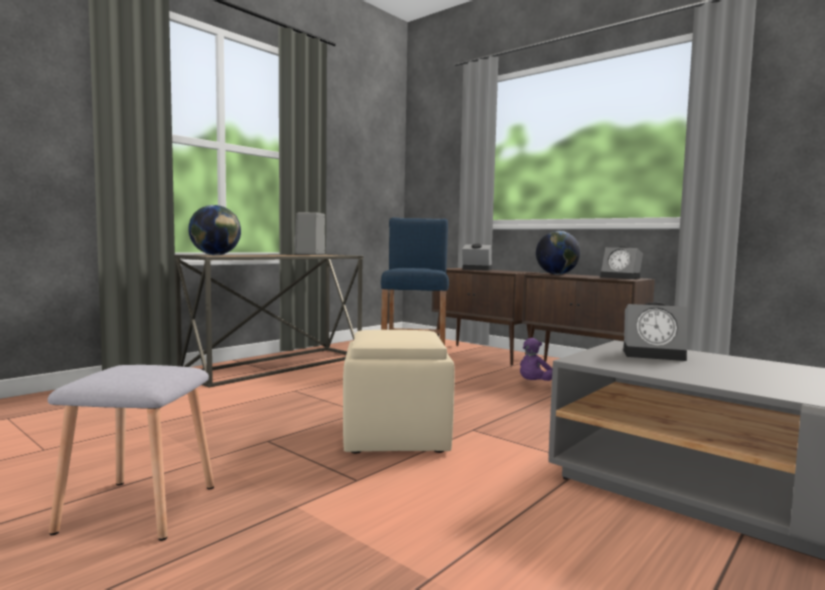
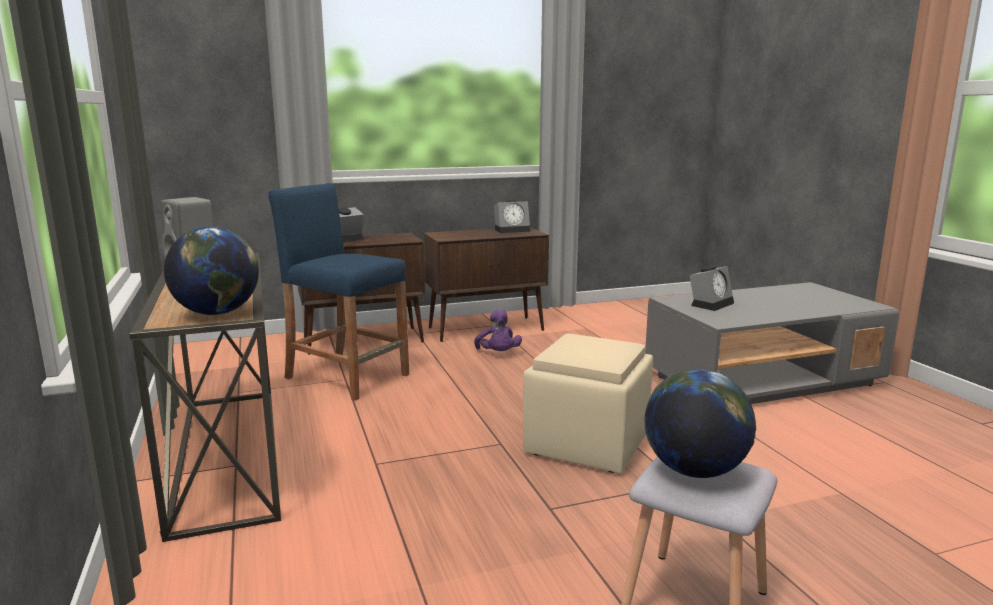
camera: 60 degrees left, 10 degrees up
(557, 274) = (454, 235): globe -> globe (694, 471)

